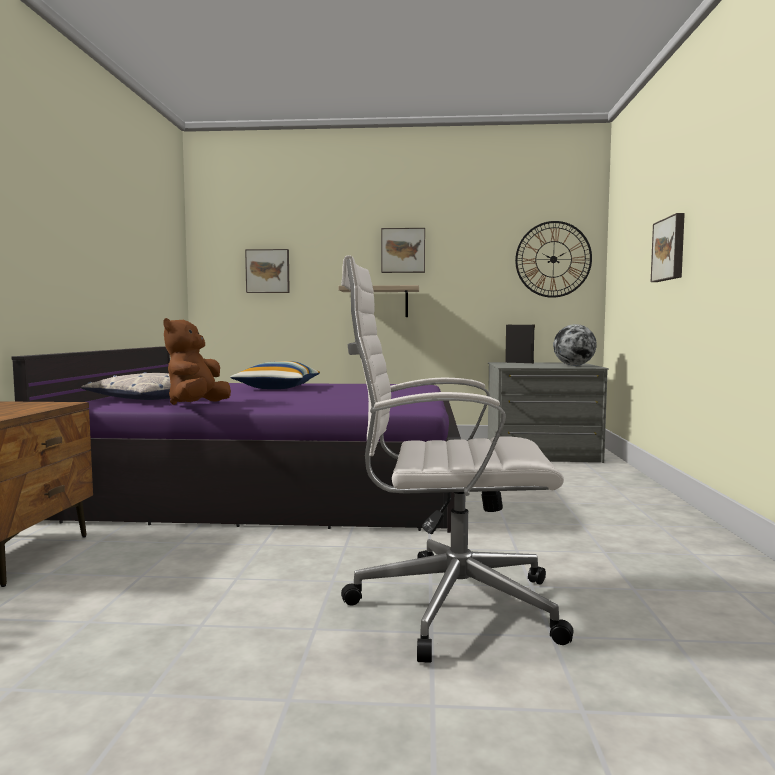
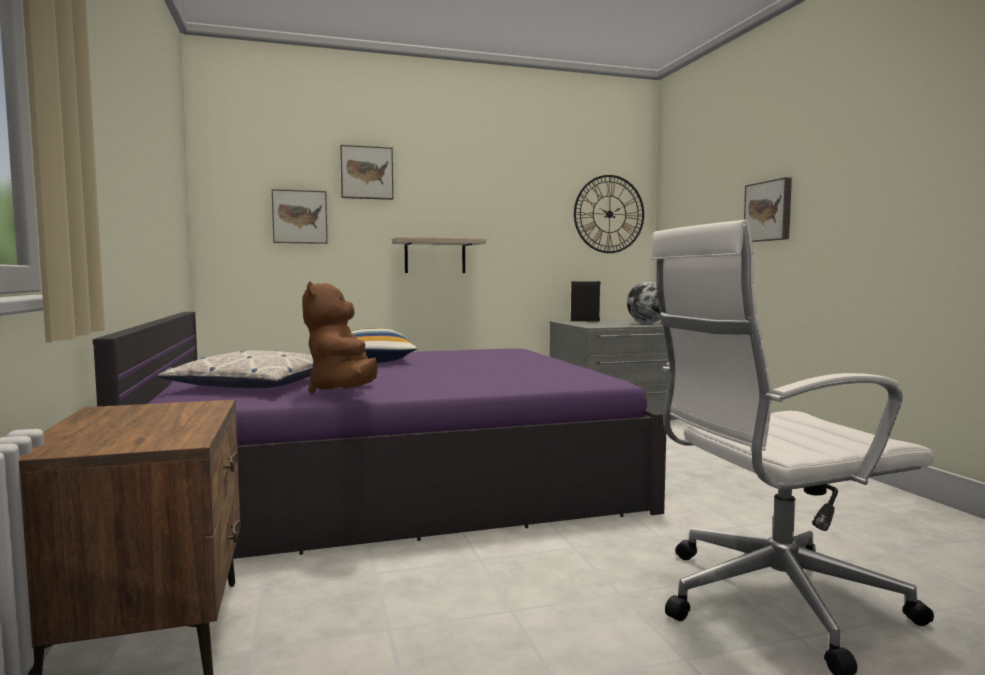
camera: 20 degrees left, 0 degrees up
(403, 250) = (459, 199): picture -> picture (366, 173)

